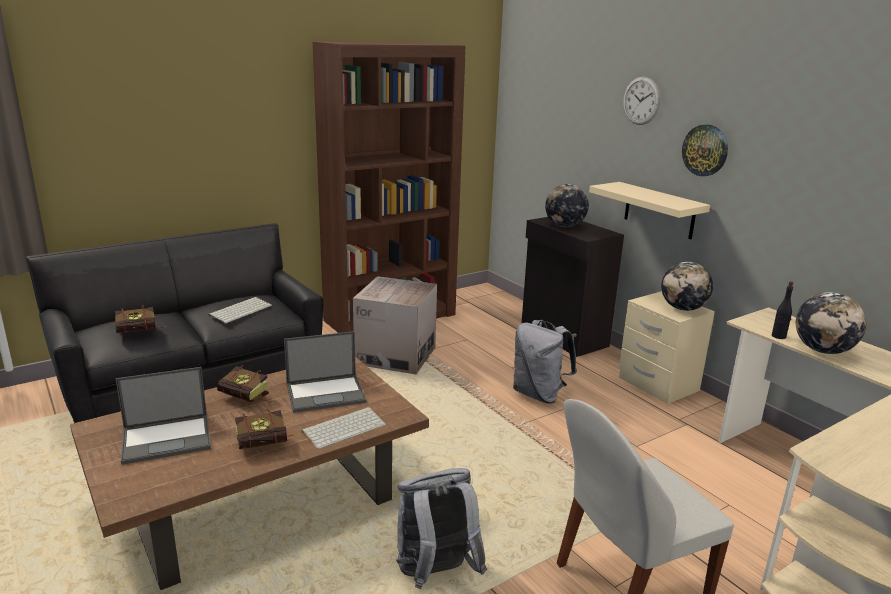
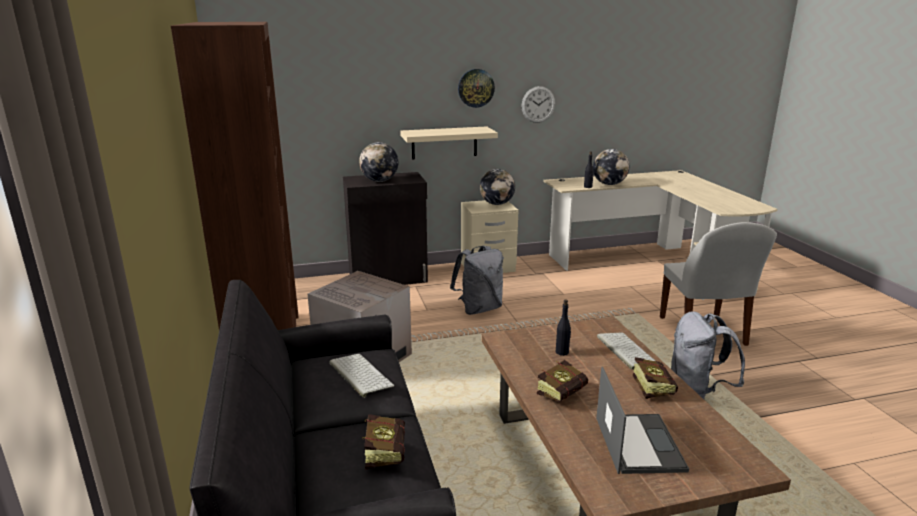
camera: 70 degrees left, 0 degrees up
(326, 393) = (562, 352): laptop -> black bottle
(641, 101) = (410, 59): wall clock -> wall clock (538, 104)

